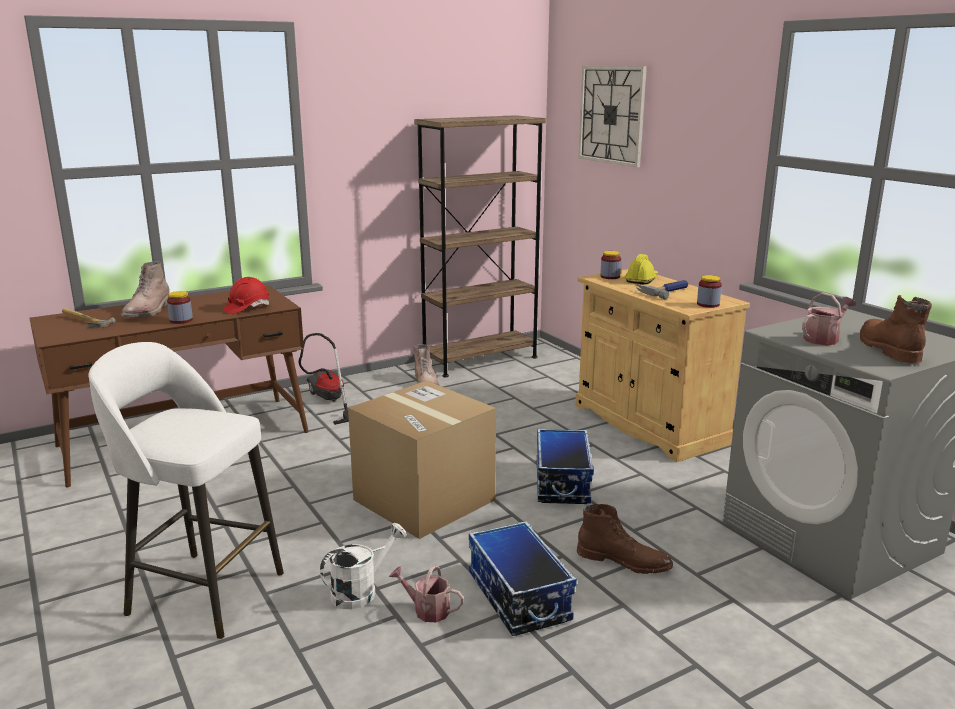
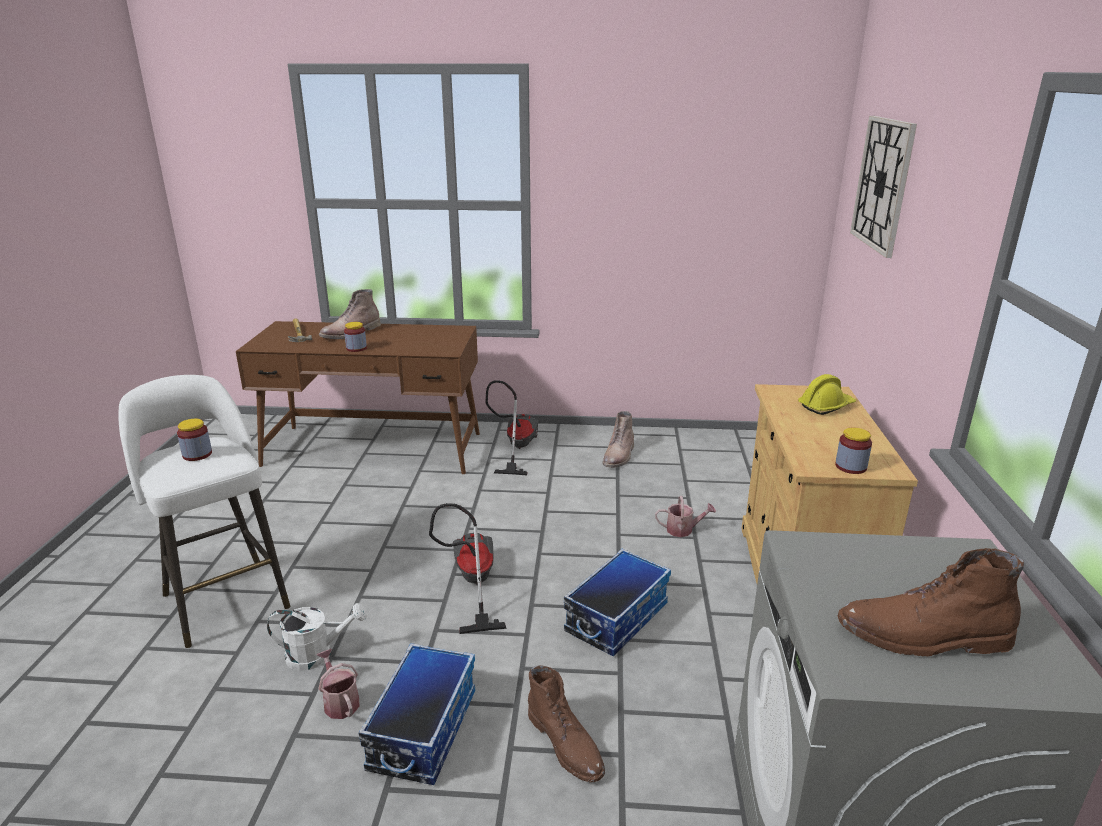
camera: 35 degrees right, 5 degrees up
(247, 308) = (420, 347): red hard hat -> none
(424, 500) = (471, 582): cardboard box -> vacuum cleaner
(480, 360) = (704, 442): brown bookcase -> none
(610, 277) = (793, 393): jar -> jar (197, 454)
(665, 291) = (827, 431): hammer -> none
(824, 339) = (851, 583): watering can -> watering can (683, 530)
(886, 348) = (923, 637): brown boot -> brown boot turned 120 degrees counterclockwise

